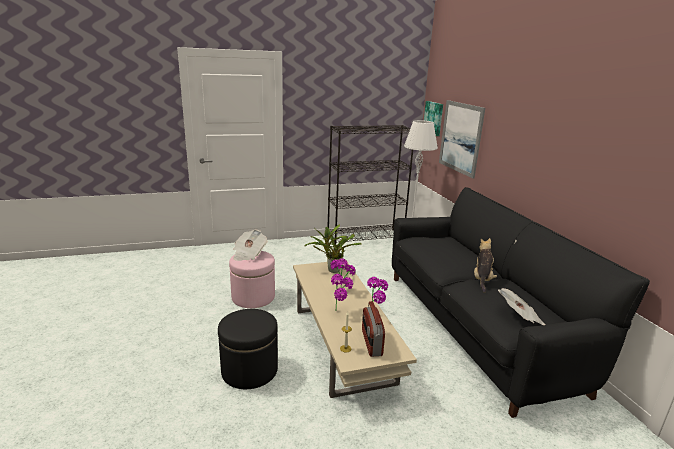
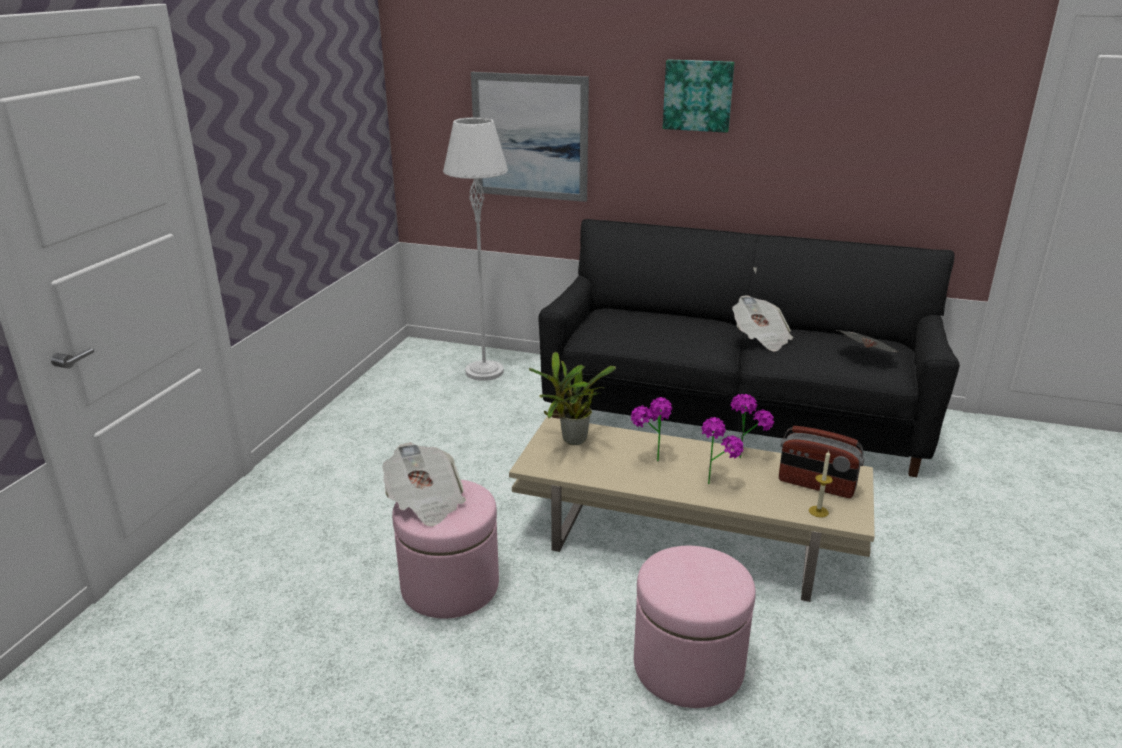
camera: 55 degrees left, 5 degrees up
(249, 370) = (688, 666): black ottoman -> pink ottoman
(365, 237) = (383, 386): black bookcase -> none
(434, 118) = (432, 111): picture -> picture (698, 95)
(482, 279) = (761, 339): plush toy -> newspaper

